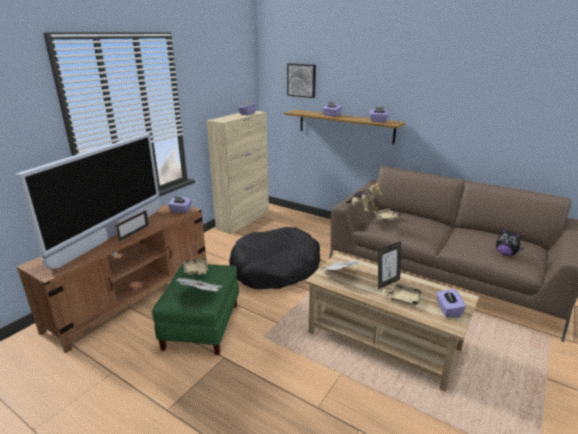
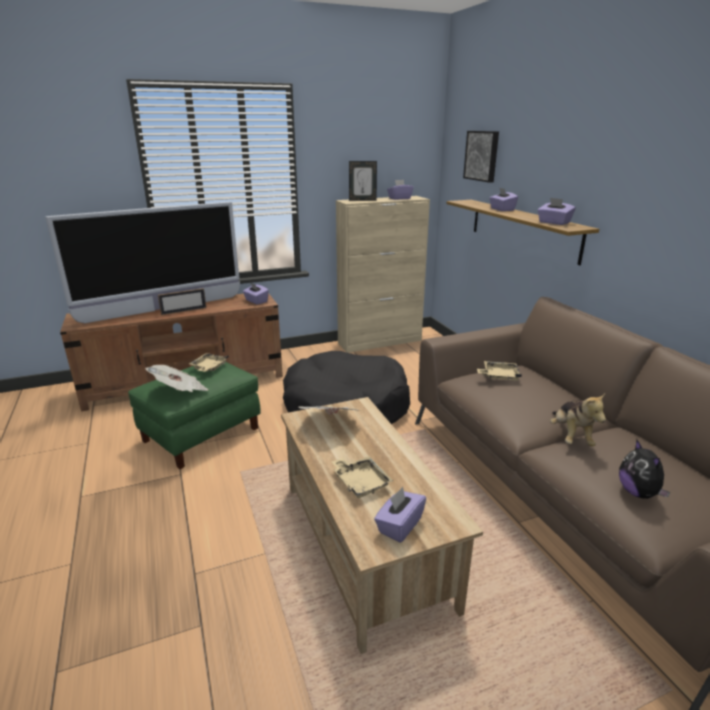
camera: 35 degrees right, 0 degrees up
(362, 209) = (455, 351): plush toy -> plush toy (570, 436)
(387, 283) = (372, 455): picture frame -> picture frame (362, 200)

